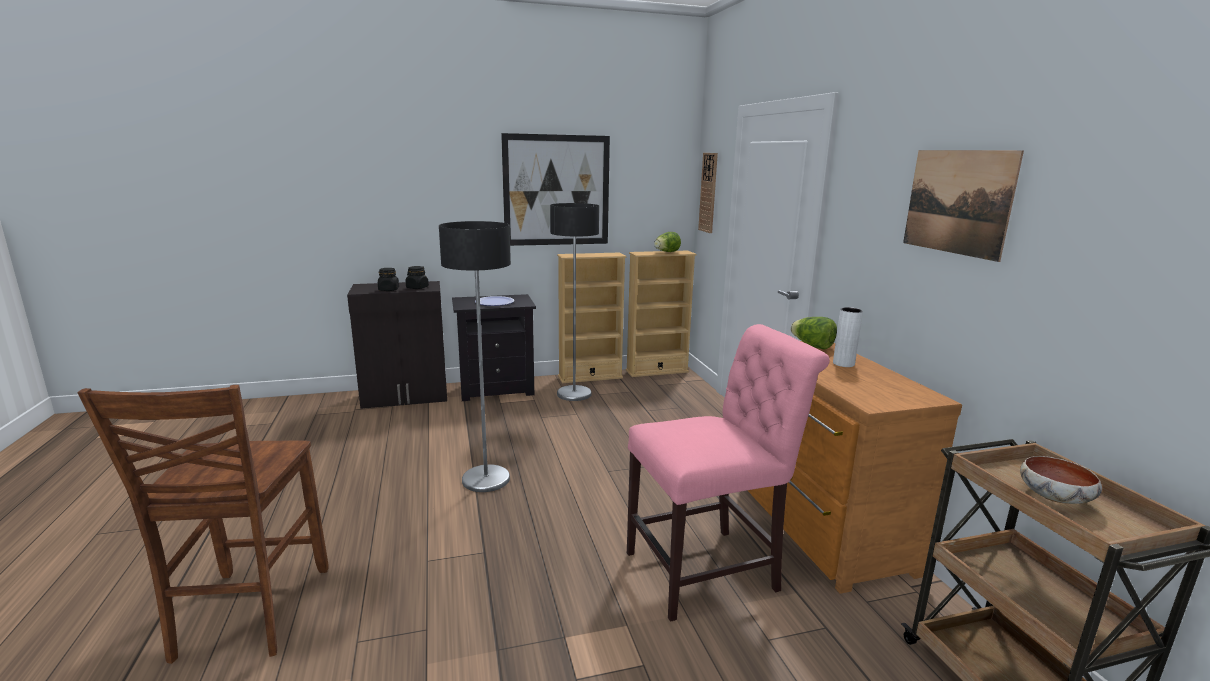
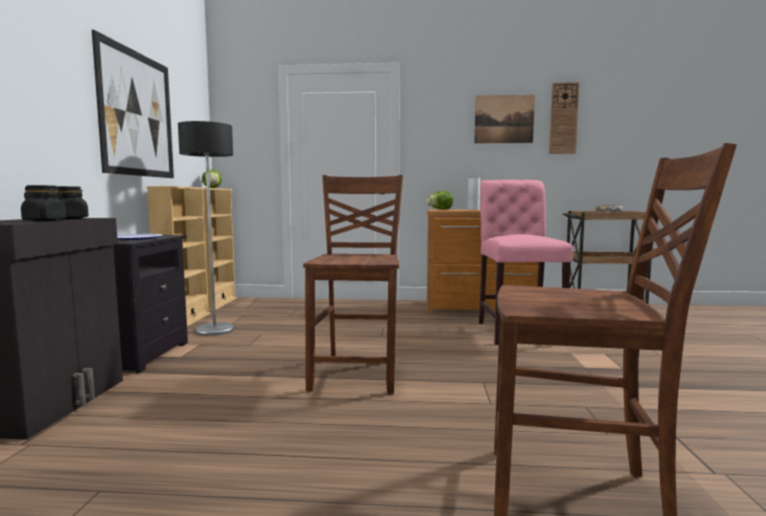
camera: 70 degrees left, 10 degrees down
(486, 479) = (358, 374): floor lamp -> brown chair
(708, 192) = (237, 135): wall clock -> wall clock (563, 118)

